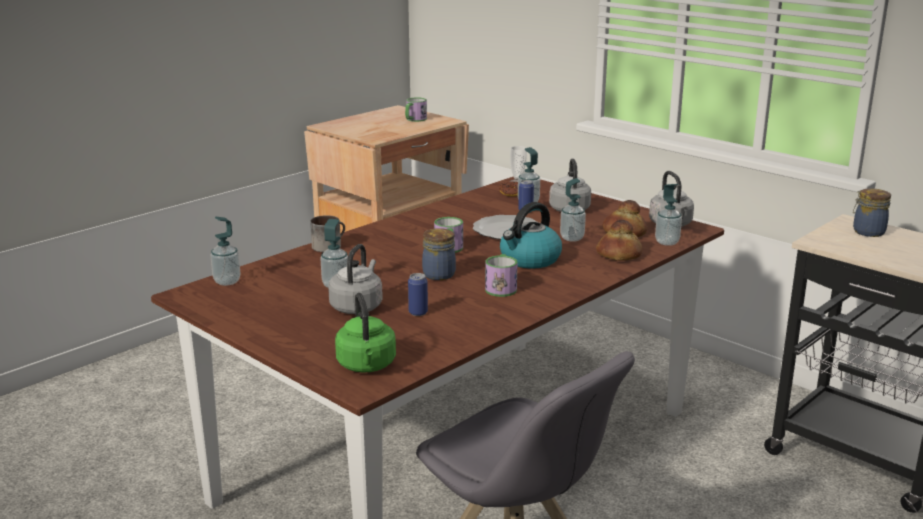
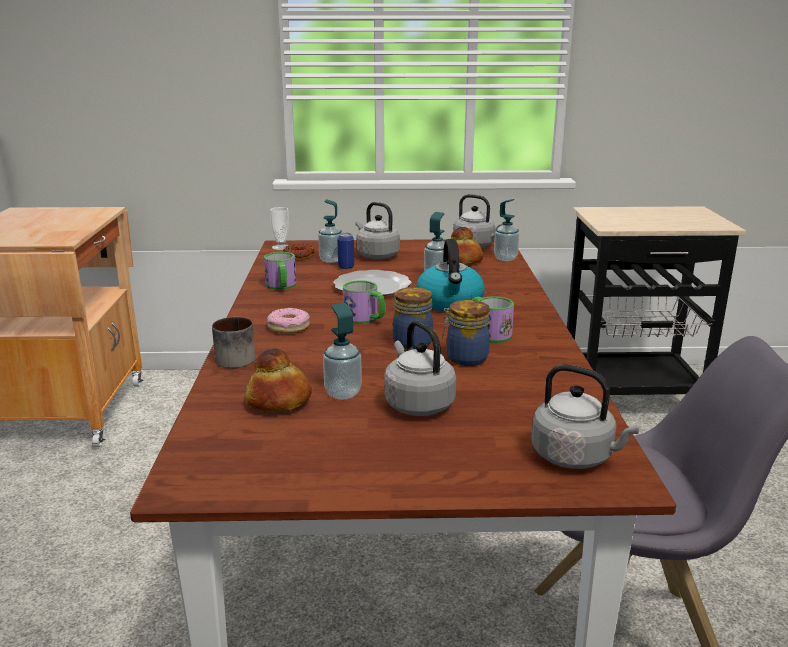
camera: 45 degrees left, 0 degrees up
(227, 281) = (205, 444): soap dispenser -> none
(367, 366) = (576, 457): green kettle -> grey kettle
(394, 239) = (288, 327): none -> donut
(414, 120) = (65, 216): mug -> mug (281, 286)
(418, 312) = (483, 384): can -> none
(618, 255) = (500, 278): bread -> bread (278, 401)
(867, 232) = (614, 213): jar -> jar (465, 358)

